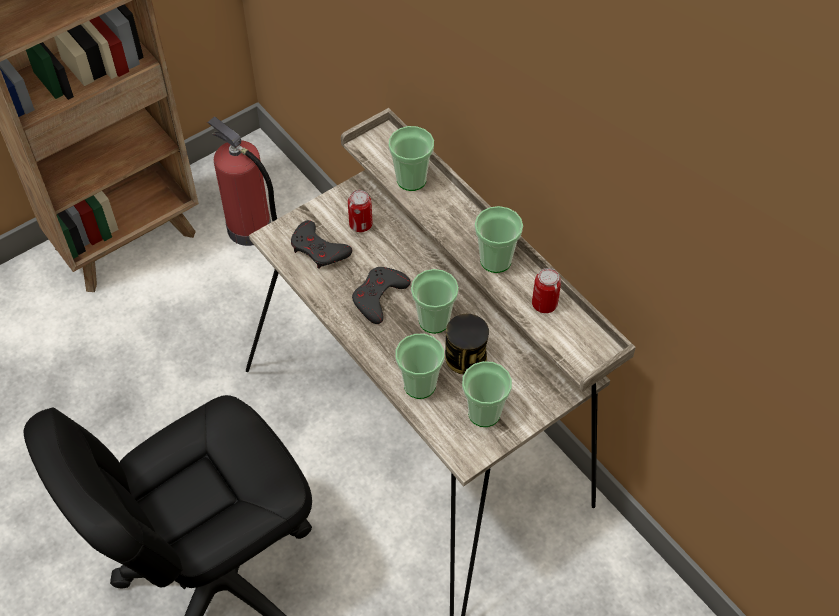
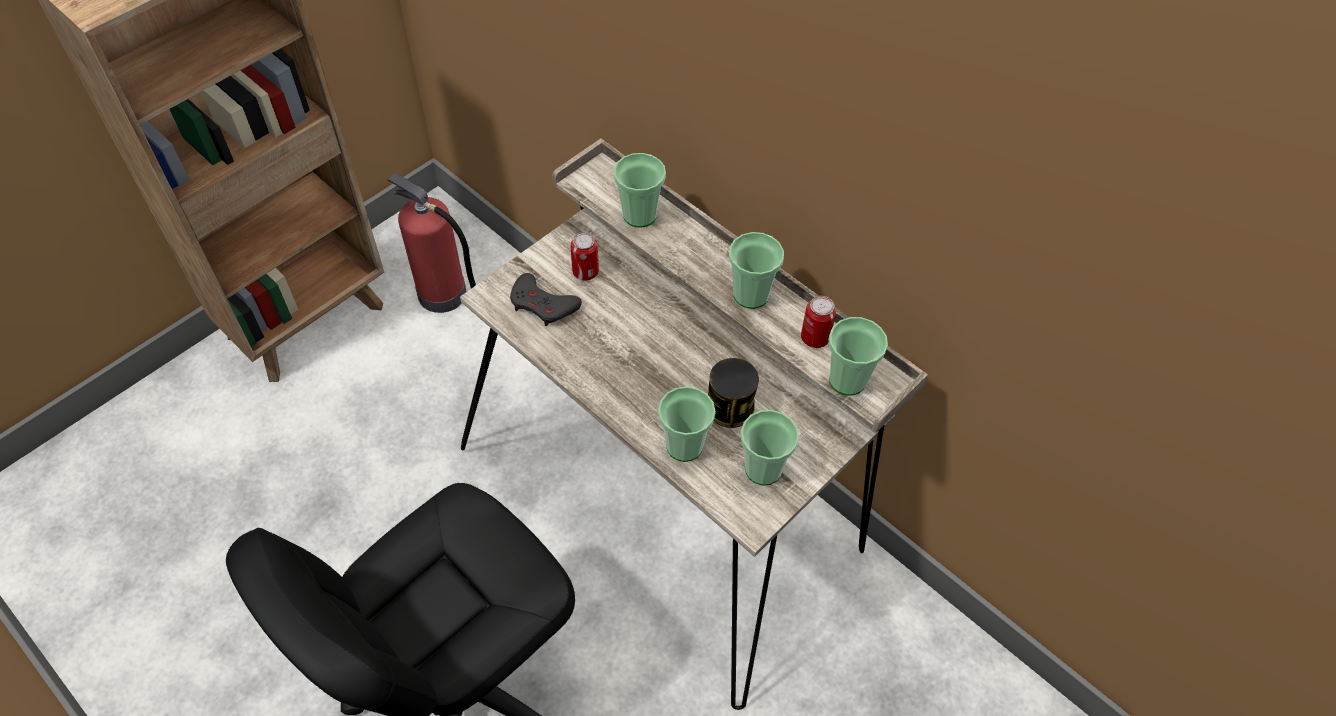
camera: 10 degrees left, 0 degrees up
(379, 297) = (620, 351): grey game controller -> none
(434, 320) = (687, 370): cup -> cup (847, 380)

